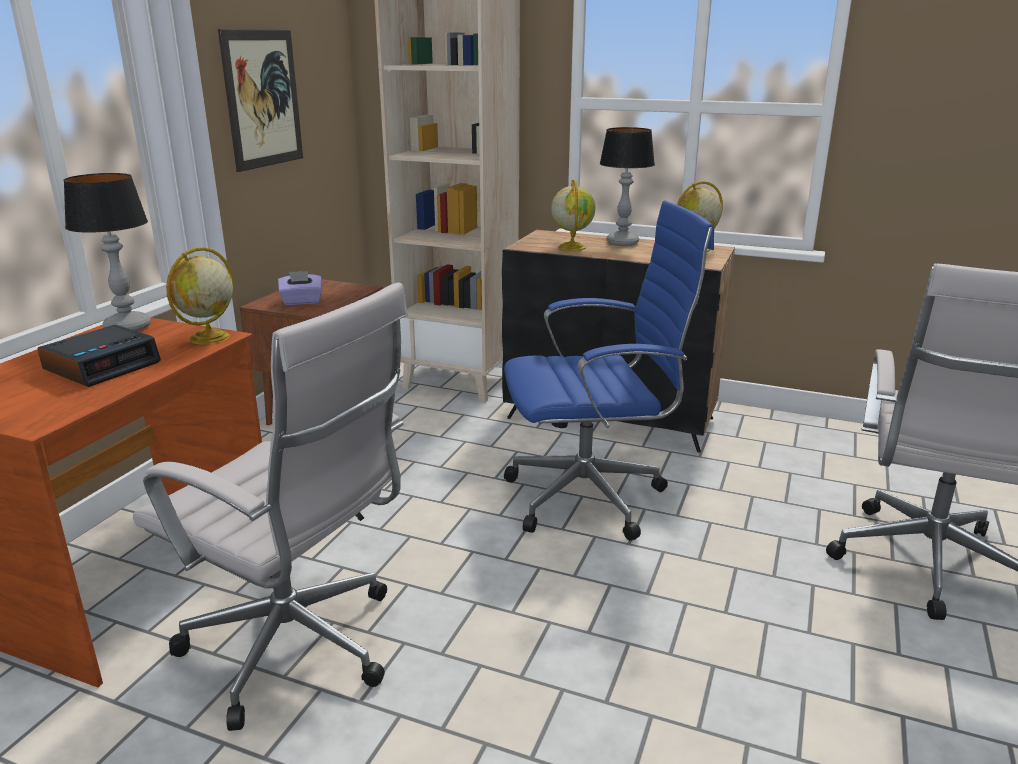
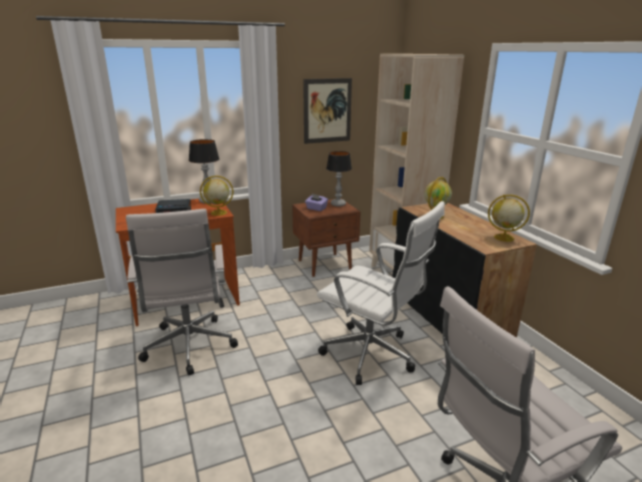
camera: 45 degrees right, 0 degrees up
(592, 497) = (372, 355): blue office chair -> white office chair
(623, 243) = (470, 221): table lamp -> table lamp (338, 204)

